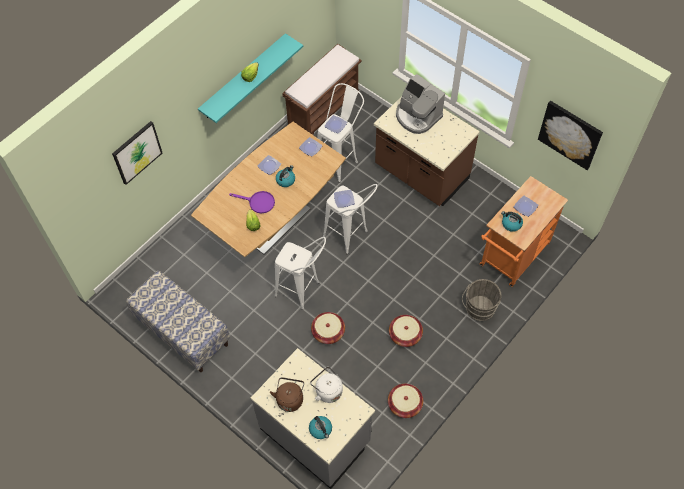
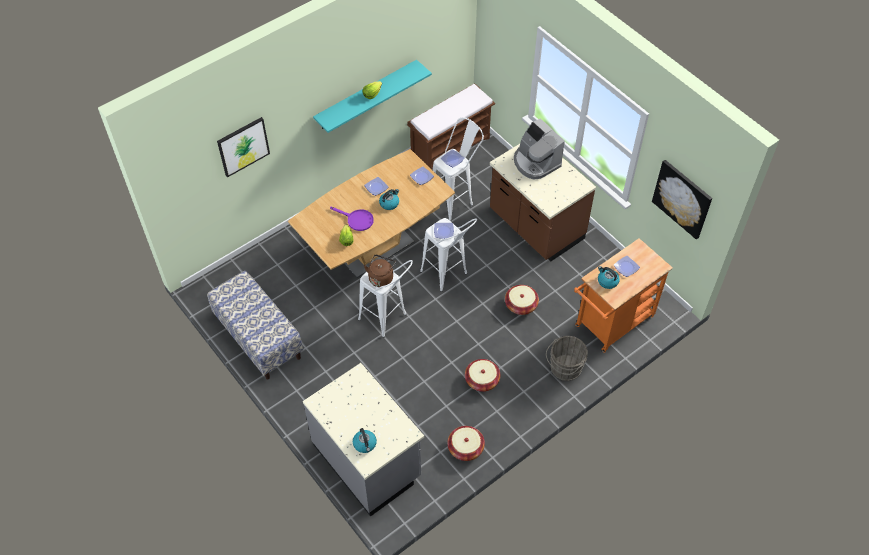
camera: 10 degrees right, 5 degrees down
(290, 398) = (341, 409): brown kettle -> brown kettle (381, 277)
(327, 390) = (380, 408): white kettle -> none
(328, 332) = (404, 364): basket -> basket (521, 305)

